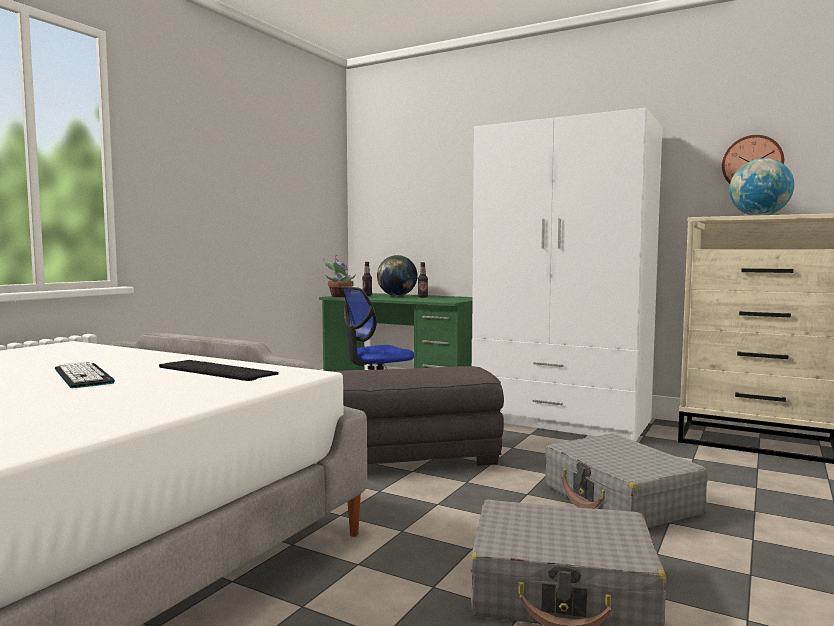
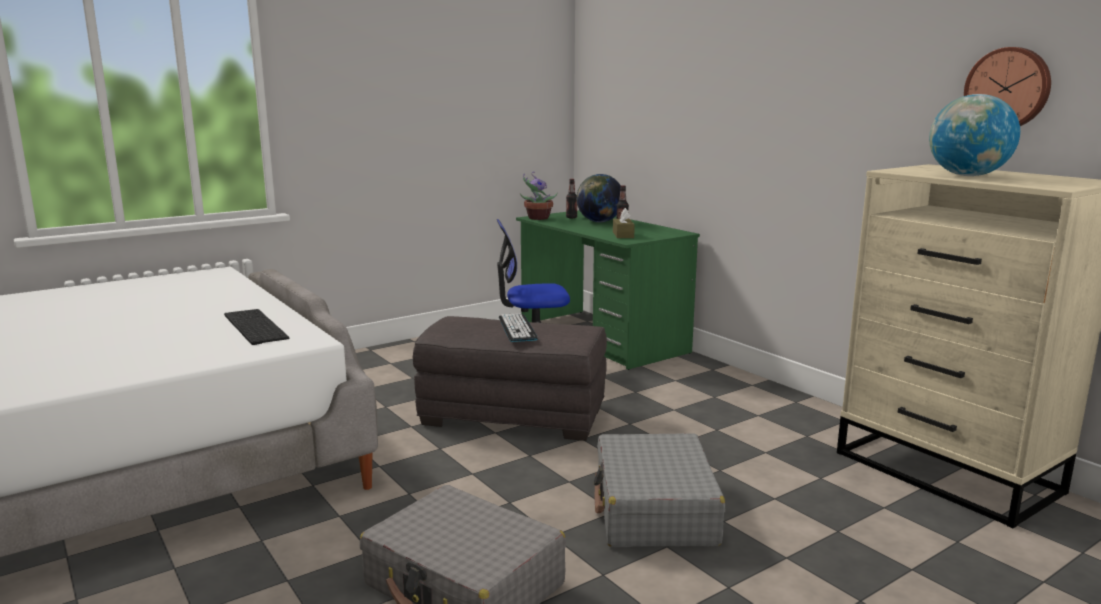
camera: 25 degrees right, 10 degrees up
(83, 376) = (159, 320): keyboard -> keyboard (517, 328)
(437, 300) = (623, 235): none -> brown tissue box
(561, 420) = (737, 397): white wardrobe -> none

